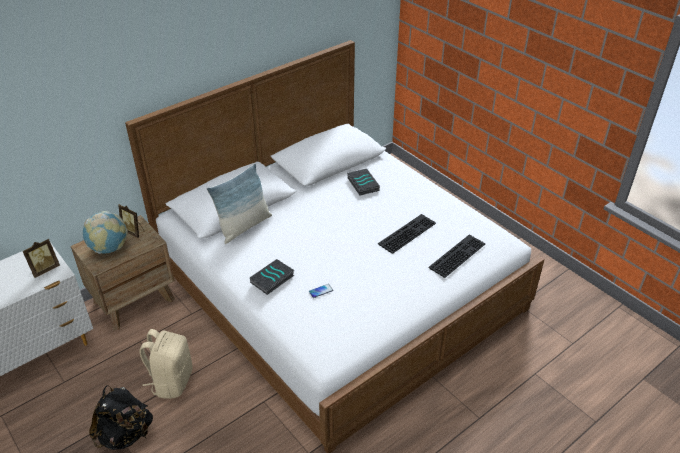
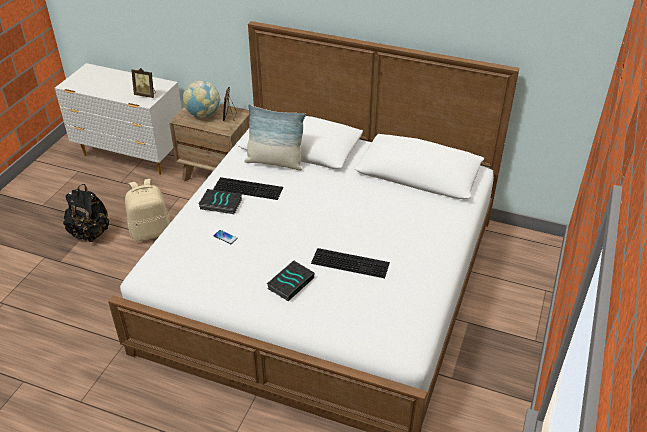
camera: 60 degrees right, 0 degrees up
(362, 184) = (399, 205): book -> book (290, 282)
(456, 254) = (347, 310): keyboard -> keyboard (249, 188)

